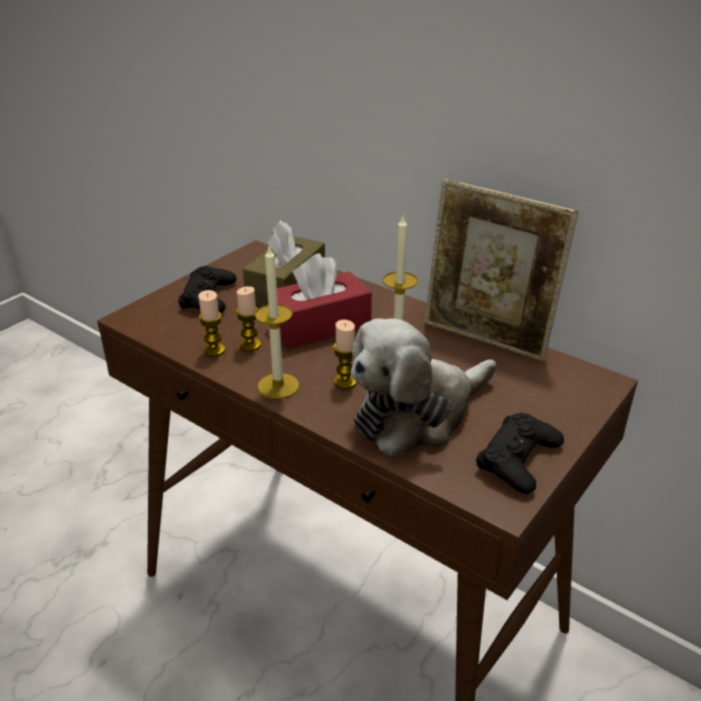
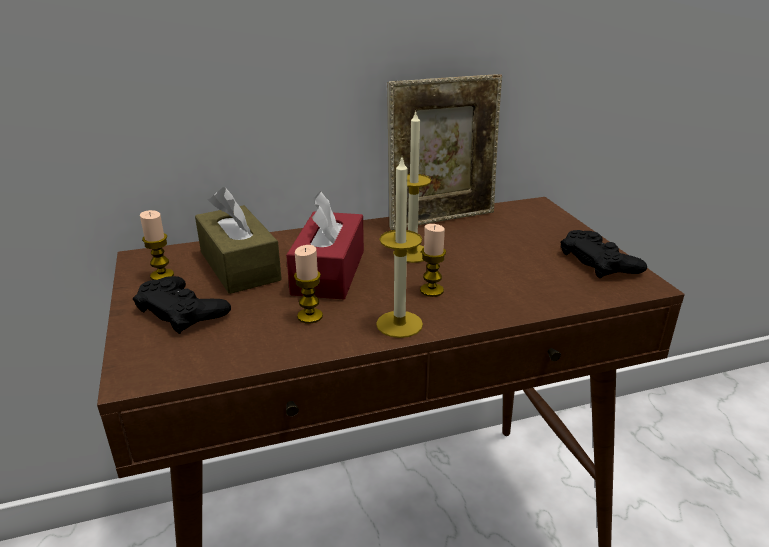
camera: 55 degrees left, 5 degrees down
(214, 350) = (290, 339): candle -> candle (162, 275)
(417, 414) = (511, 277): plush toy -> none

